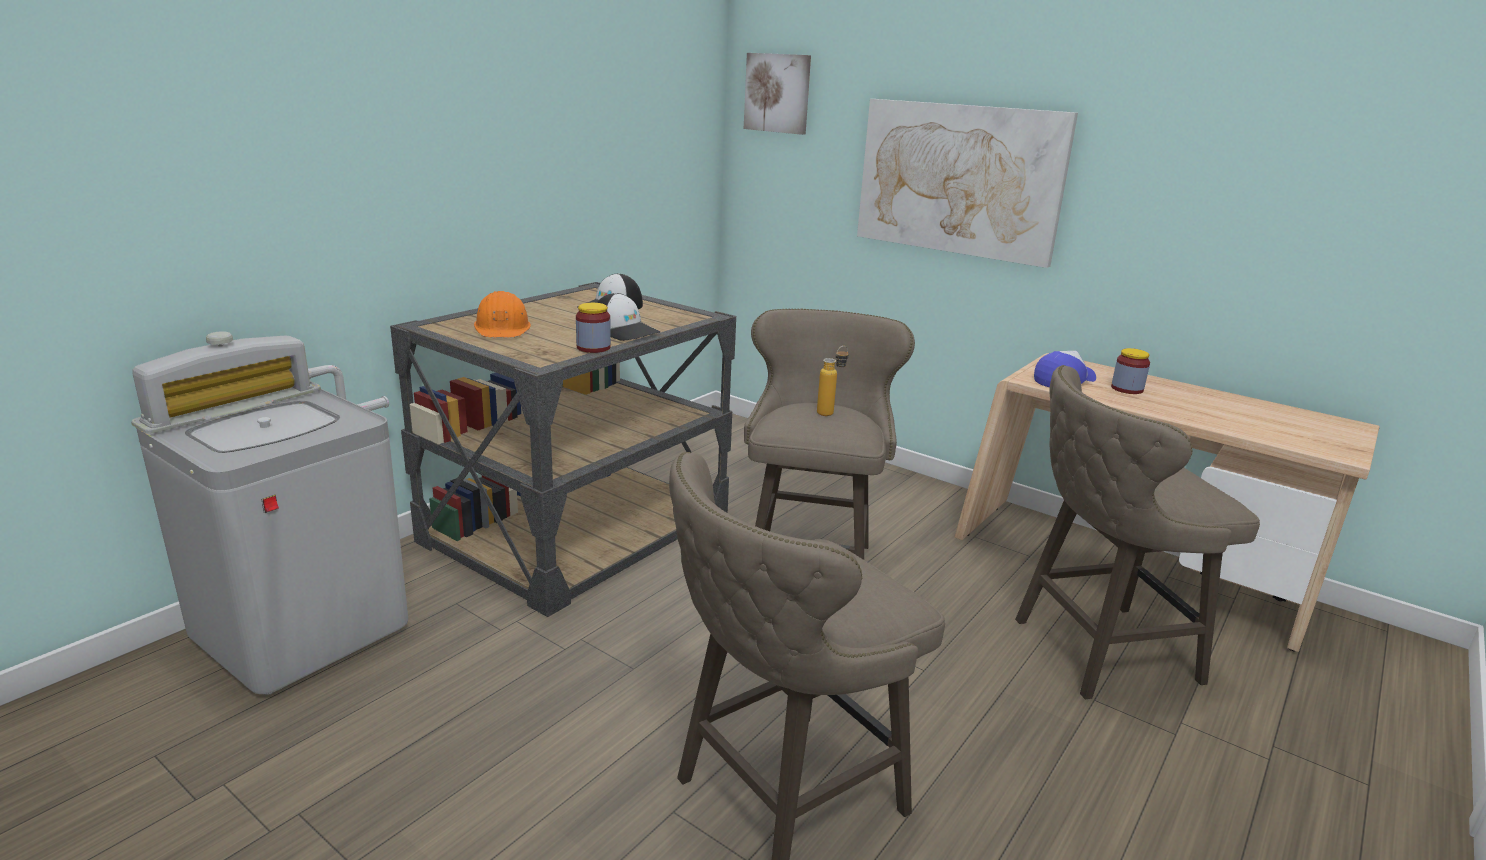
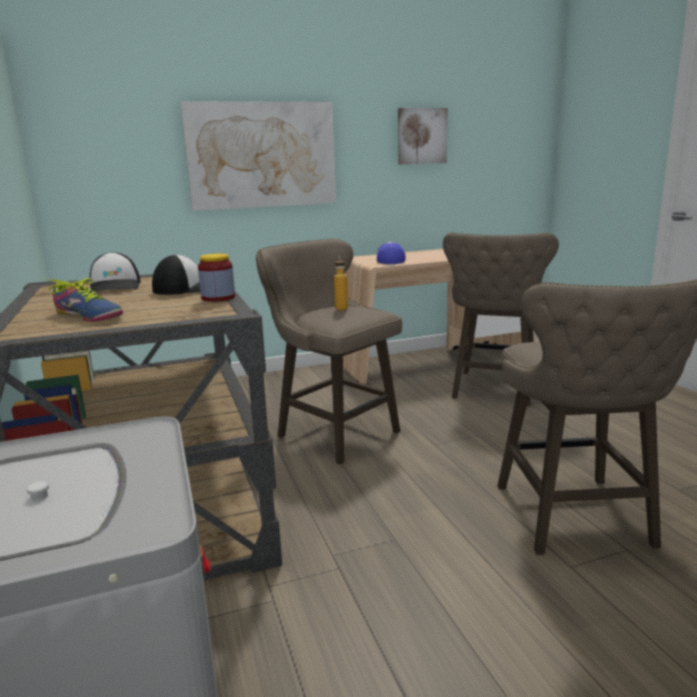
camera: 55 degrees left, 5 degrees down
(503, 328) = (89, 316): orange hard hat -> shoe
(778, 93) = (80, 102): picture -> picture (421, 136)
(1127, 389) = (416, 256): jar -> none

